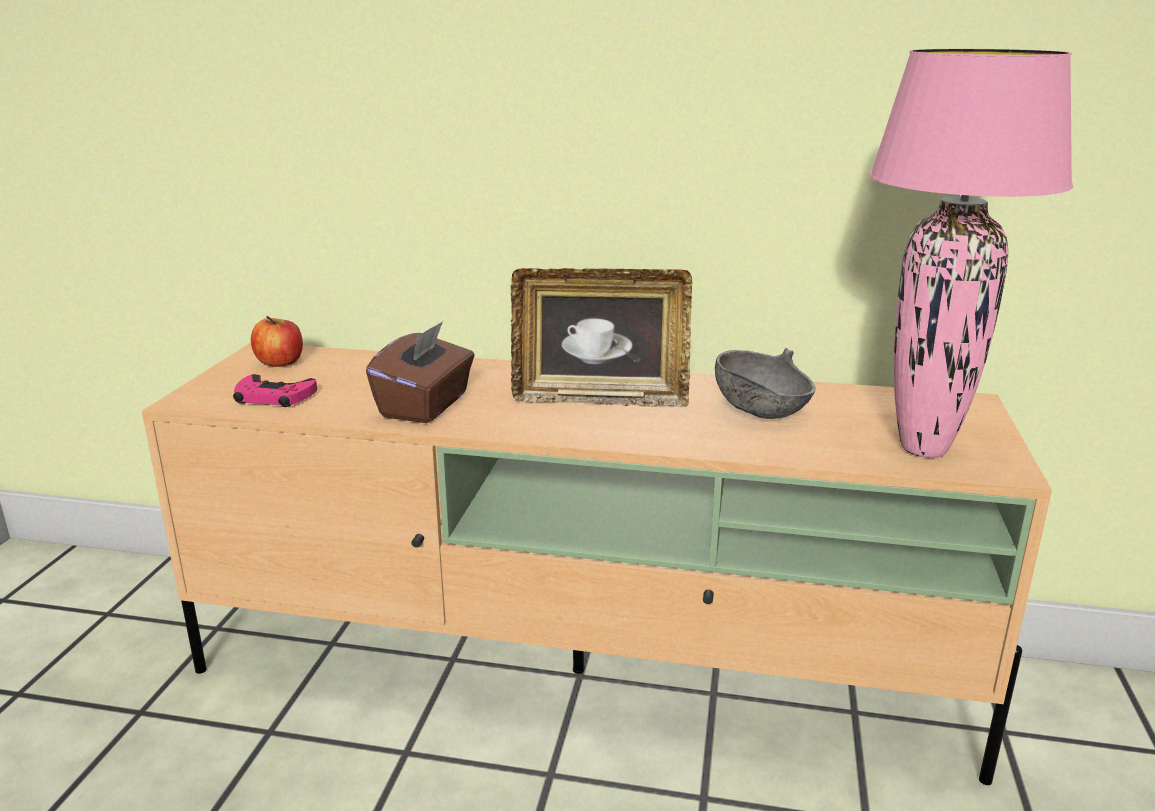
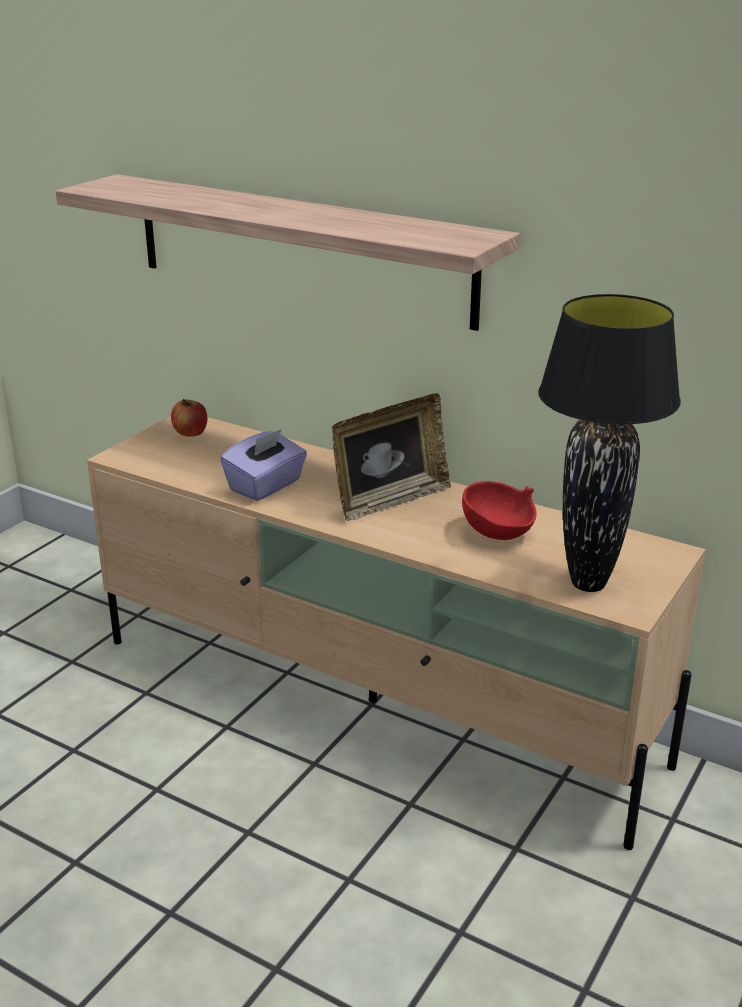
camera: 20 degrees right, 5 degrees up
(274, 397) = (172, 462): pink game controller -> none
(420, 91) = (300, 249): none -> shelf
(426, 405) = (266, 486): brown tissue box -> purple tissue box
(600, 398) = (390, 500): picture frame -> picture frame turned 60 degrees counterclockwise
(762, 413) = (498, 533): grey bowl -> red bowl
(925, 449) = (589, 584): pink table lamp -> black table lamp

